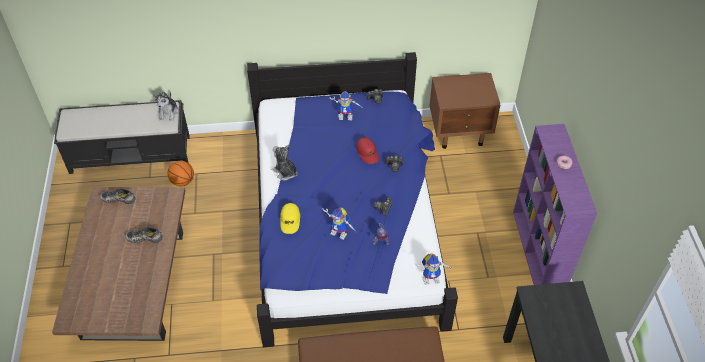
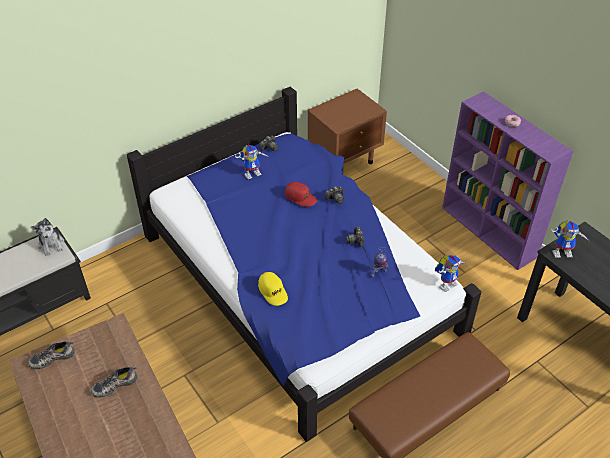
camera: 30 degrees left, 5 degrees down
(182, 181) = (96, 317): basketball -> none
(285, 172) = (231, 248): plush toy -> none
(341, 232) = (333, 280): toy robot -> toy robot (563, 252)

